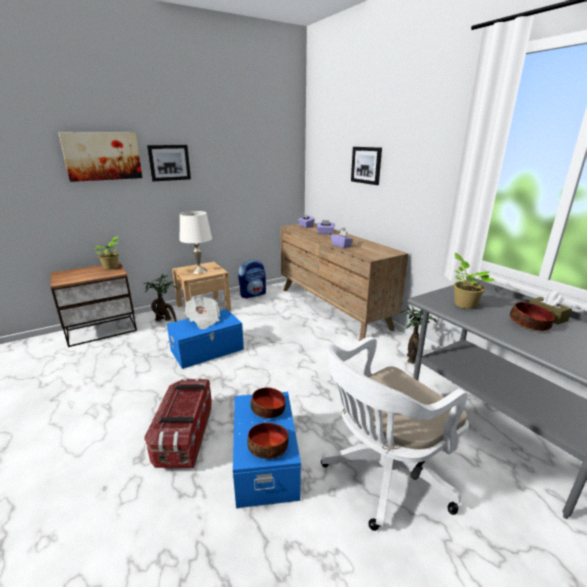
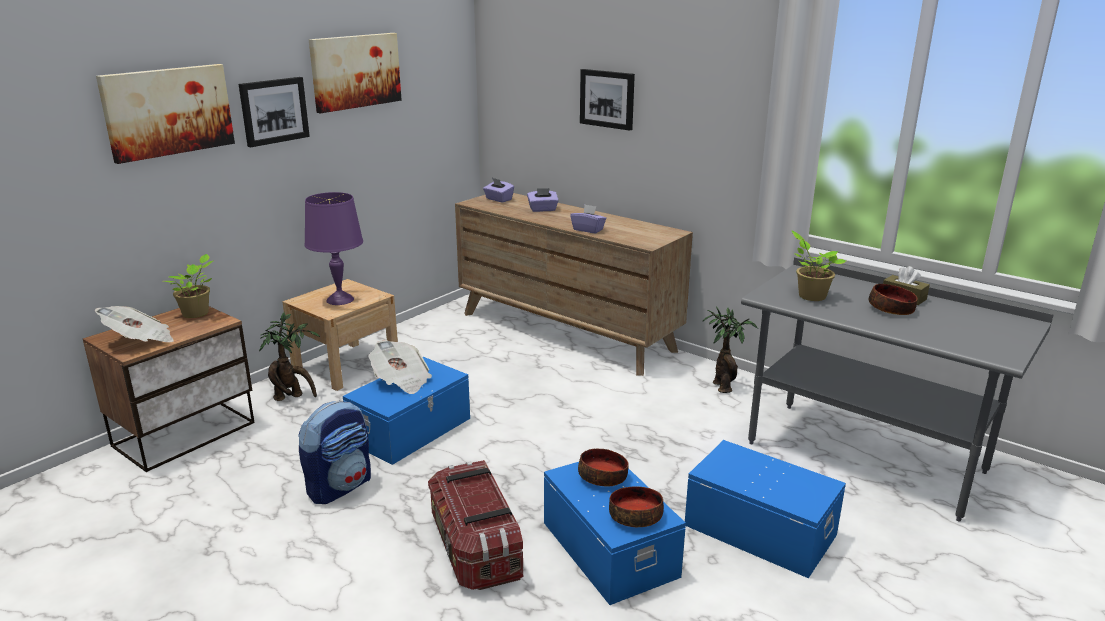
camera: 20 degrees left, 0 degrees up
(71, 277) = (140, 341): none -> newspaper
(199, 271) = (340, 300): white table lamp -> purple table lamp
(223, 145) = (355, 71): none -> picture
(253, 294) = (417, 329): backpack -> backpack (340, 486)
(382, 475) = (760, 529): white office chair -> blue storage box

